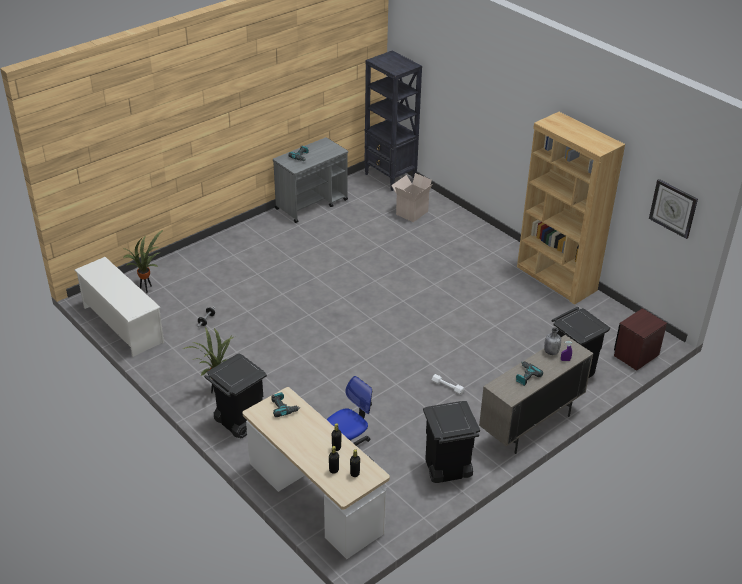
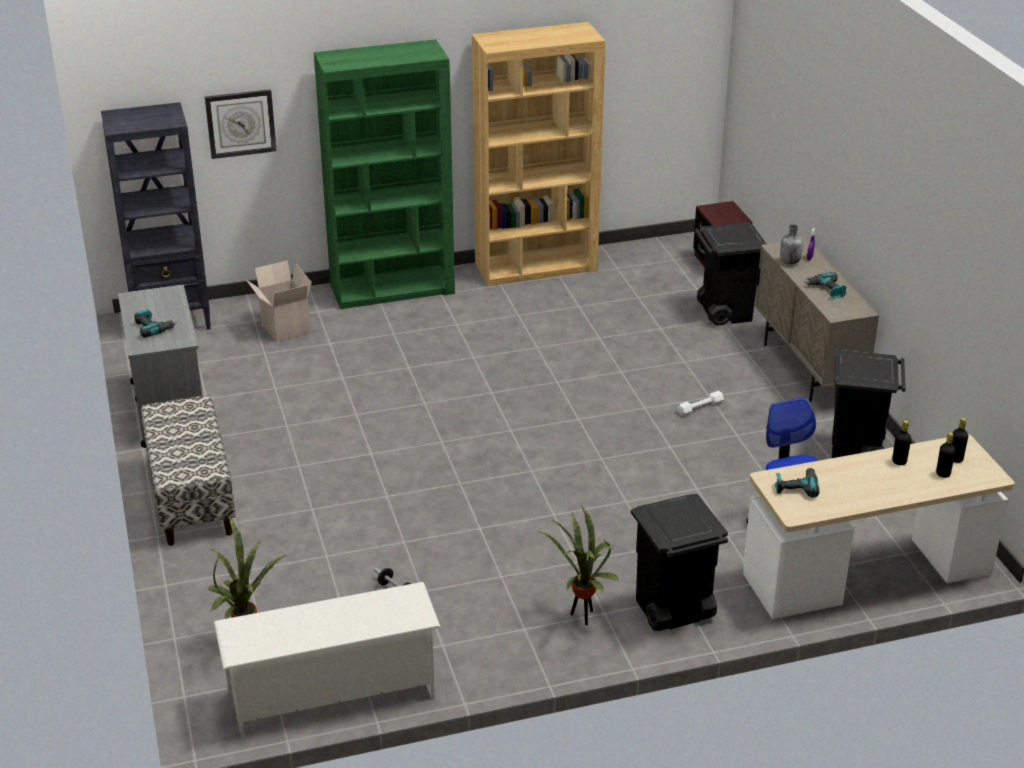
camera: 65 degrees left, 5 degrees down
(245, 235) = (191, 497): none -> bench
(482, 234) = (393, 289): none -> green bookcase
(673, 208) = (671, 67): wall clock -> wall clock (240, 123)

